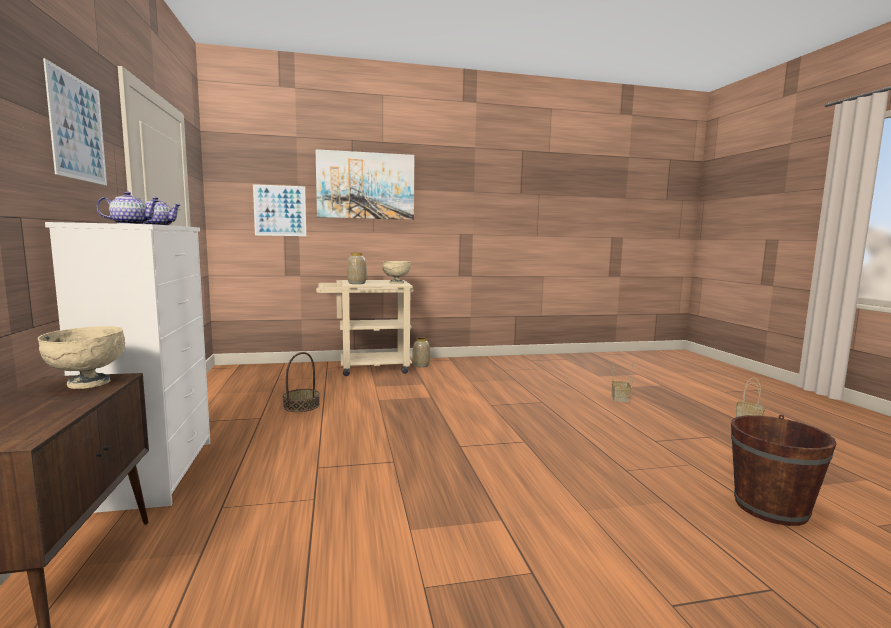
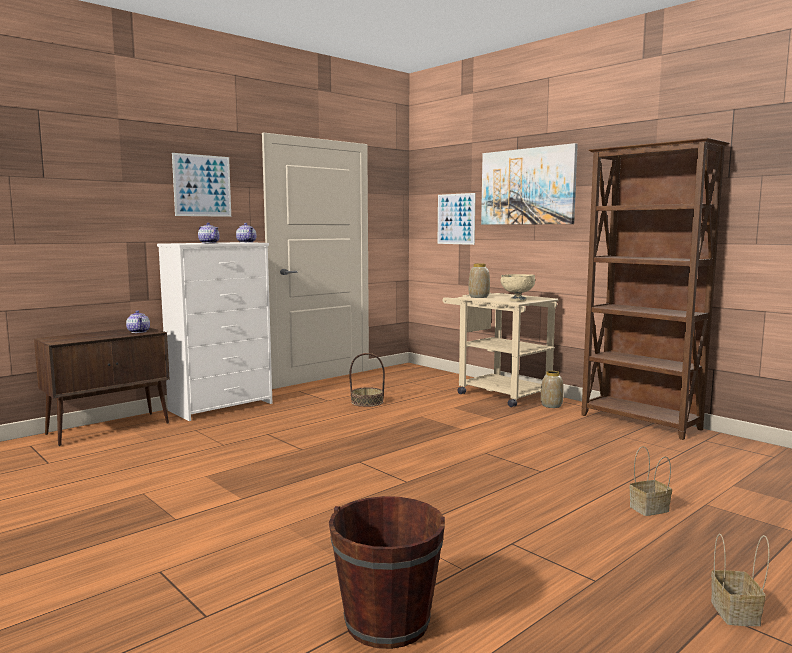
camera: 60 degrees right, 0 degrees up
(87, 384) = (139, 331): beige bowl -> teapot
(485, 360) = (640, 422): none -> brown bookcase

